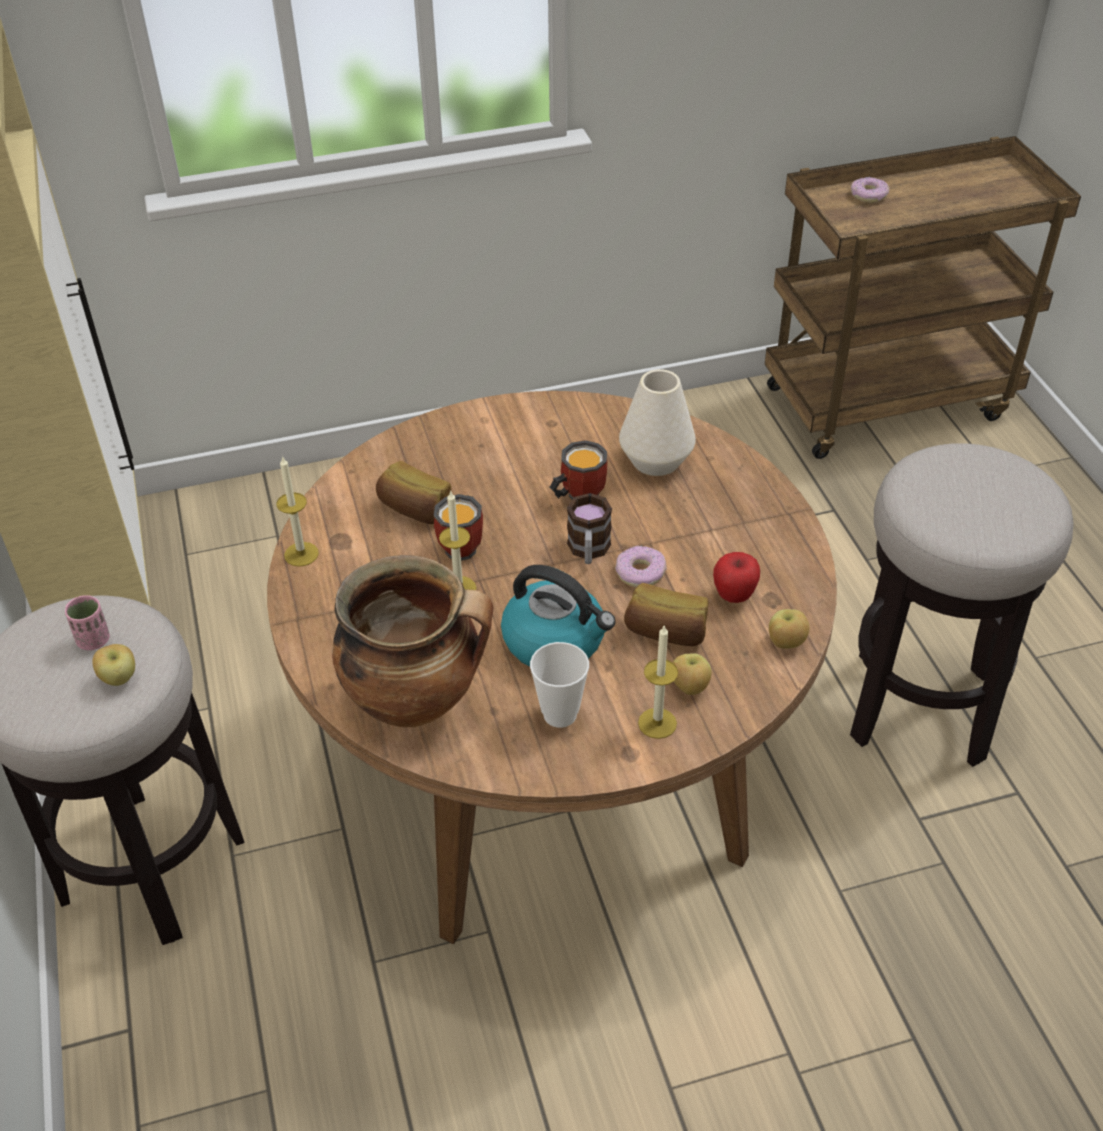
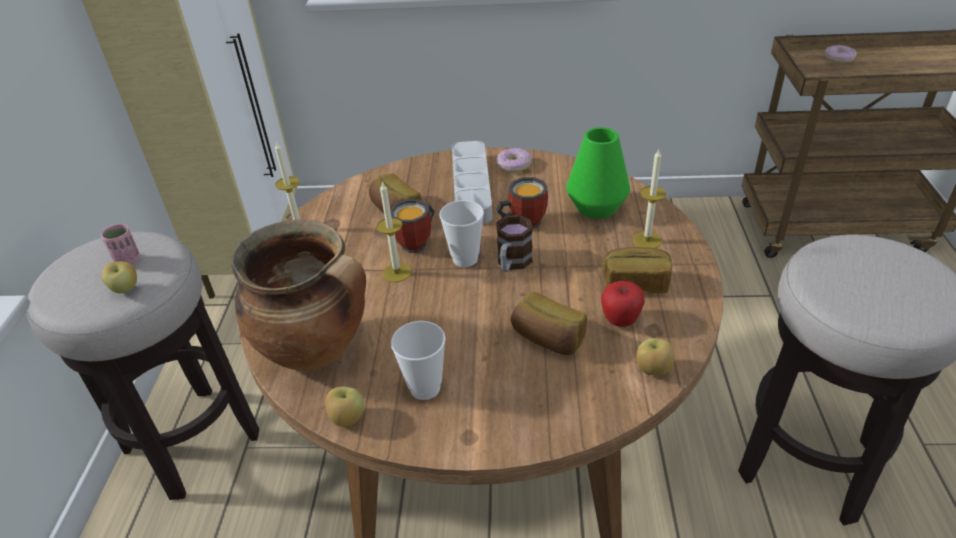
camera: 20 degrees right, 5 degrees down
(493, 458) = (471, 187): none -> grey tray
(531, 556) = (465, 259): none -> cup
(556, 641) = (451, 327): kettle -> none
(640, 573) = (546, 287): donut -> donut (513, 165)
(655, 461) = (596, 207): white vase -> green vase
(657, 723) = (505, 415): candle -> candle (647, 240)
(689, 687) = (547, 390): apple -> apple (347, 419)
(734, 548) = (635, 282): none -> bread

